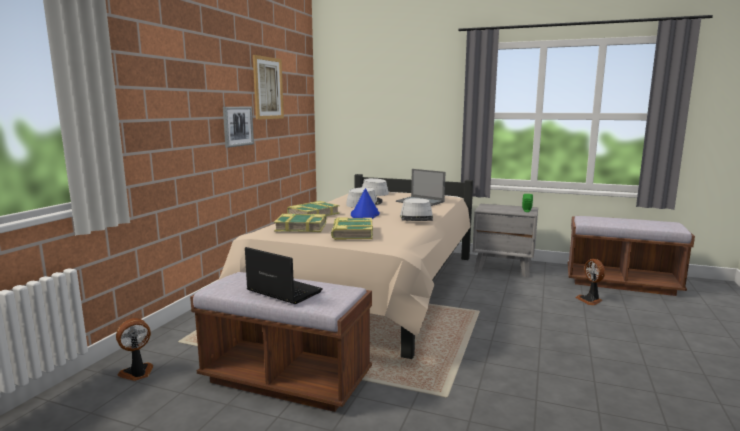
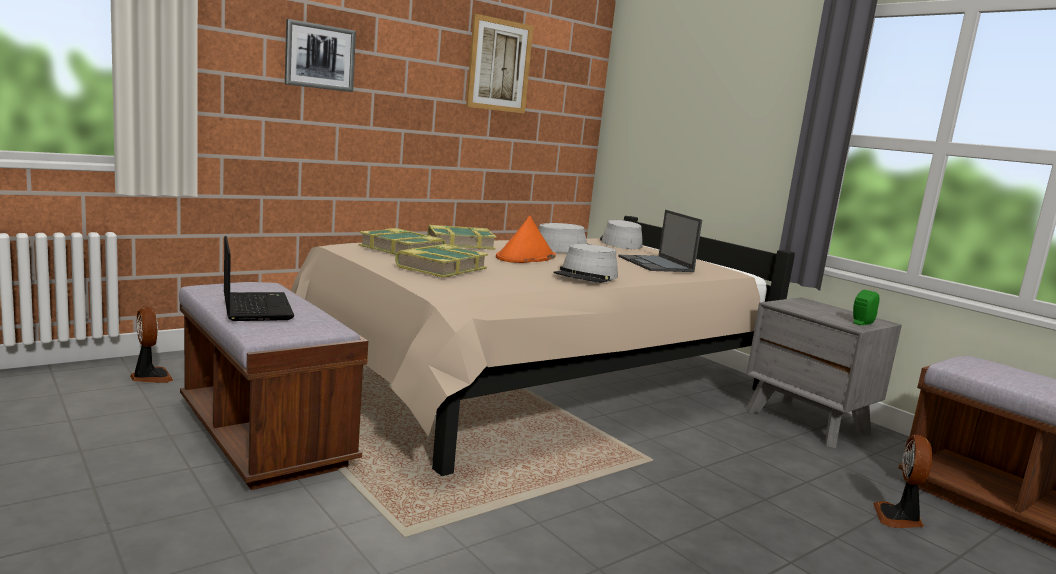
camera: 30 degrees right, 0 degrees up
(137, 373) = (150, 377): fan -> fan turned 60 degrees clockwise
(237, 126) = (427, 110): picture -> picture (319, 57)
(365, 214) = (525, 257): blue hat -> orange hat

